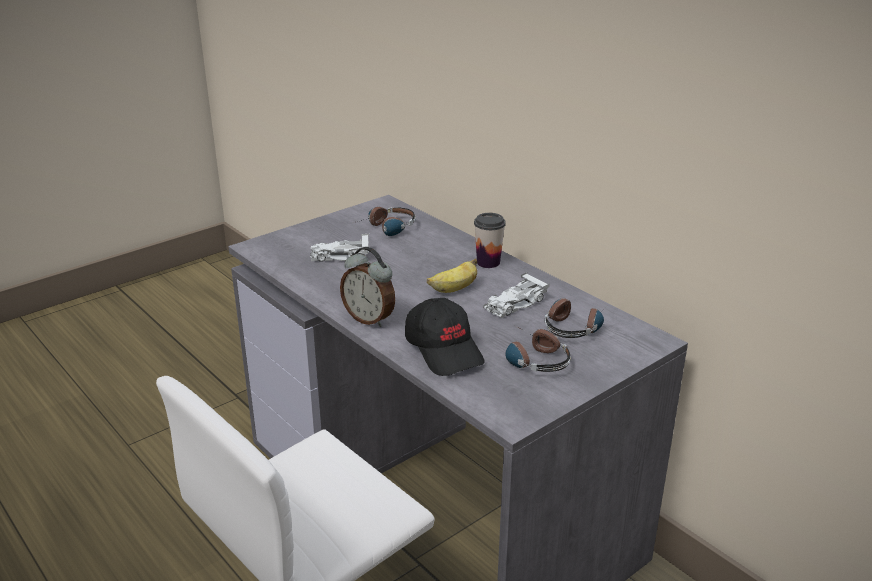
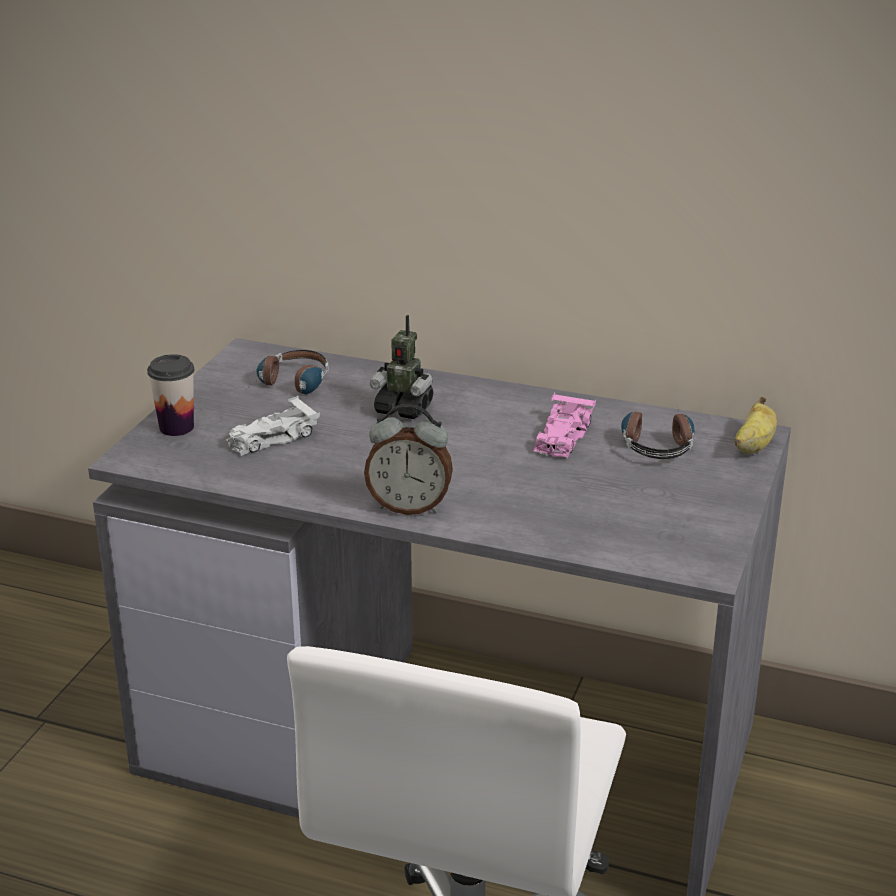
camera: 30 degrees left, 0 degrees up
(435, 259) = (404, 409): none -> toy robot
(444, 350) = (544, 515): black cap -> none
(454, 289) = (471, 440): banana -> banana (753, 446)
(488, 262) = (474, 395): cup -> cup (176, 427)
(514, 304) = (562, 437): white toy car -> pink toy car
(531, 358) = (651, 494): headphones -> none

